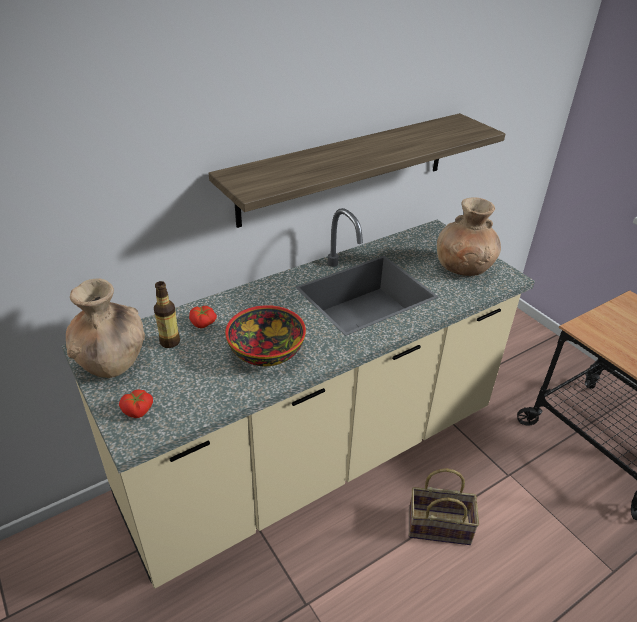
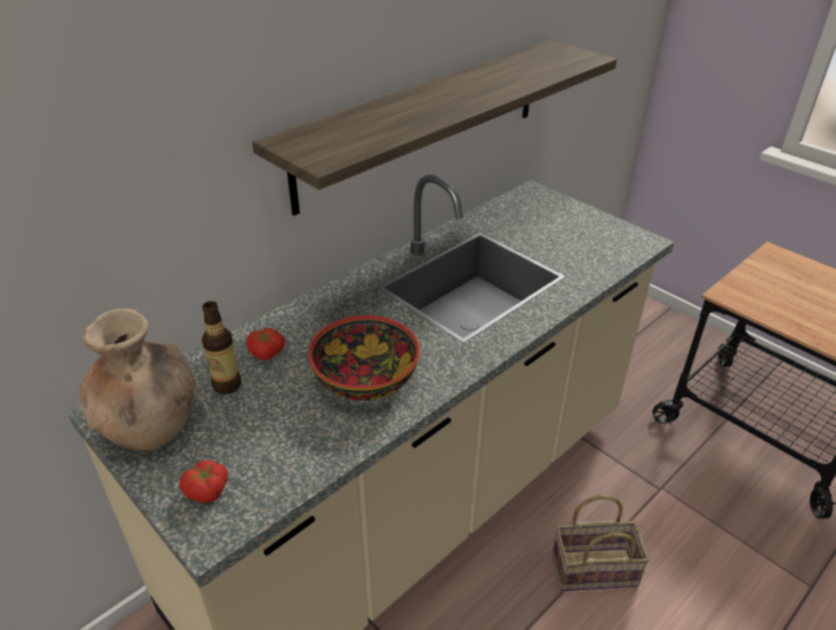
camera: 10 degrees left, 0 degrees up
(464, 267) = (583, 236): brown vase -> none

